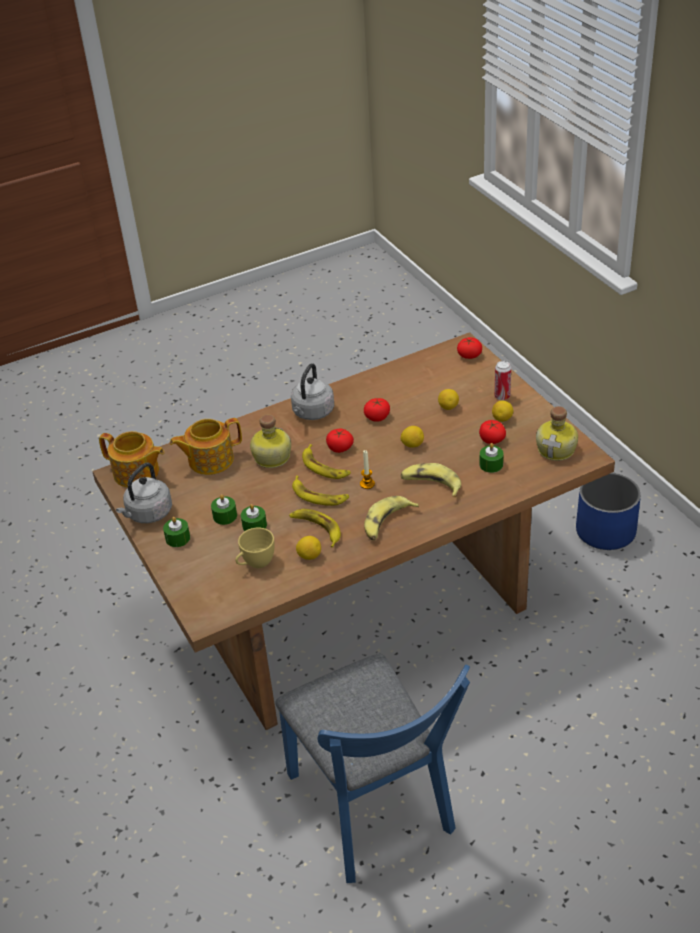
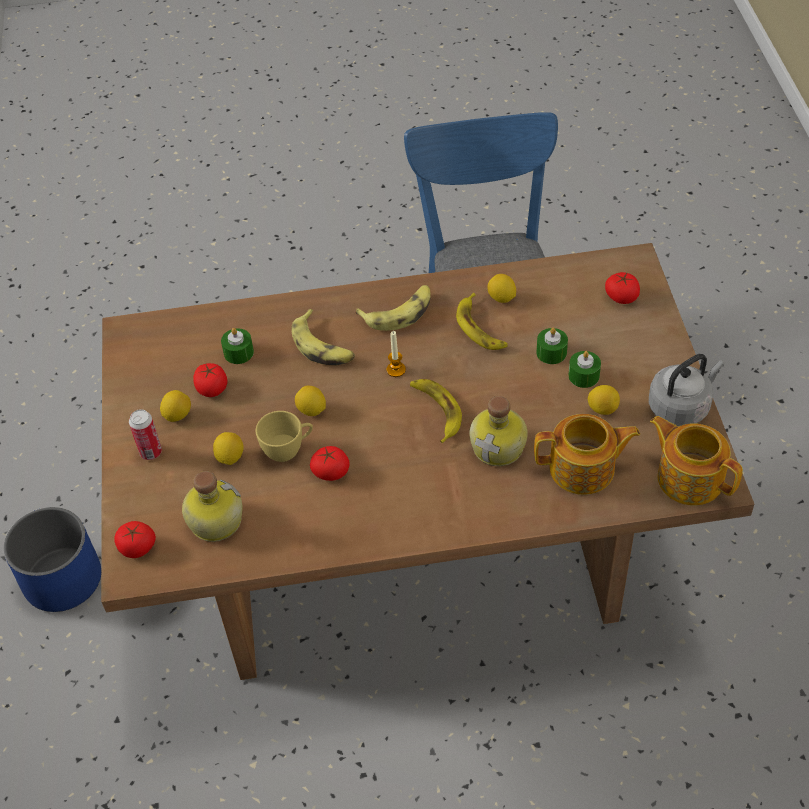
camera: 160 degrees left, 10 degrees up
(178, 538) = (648, 362): green candle -> none
(205, 498) = (602, 409): none -> lemon
(255, 563) = (564, 305): yellow cup -> yellow cup (288, 450)
(312, 413) = (415, 508): grey kettle -> none
(319, 495) = (460, 371): banana -> none
(340, 448) = (404, 435): tomato -> tomato (621, 296)
(557, 449) = (150, 350): bottle -> bottle (214, 521)

